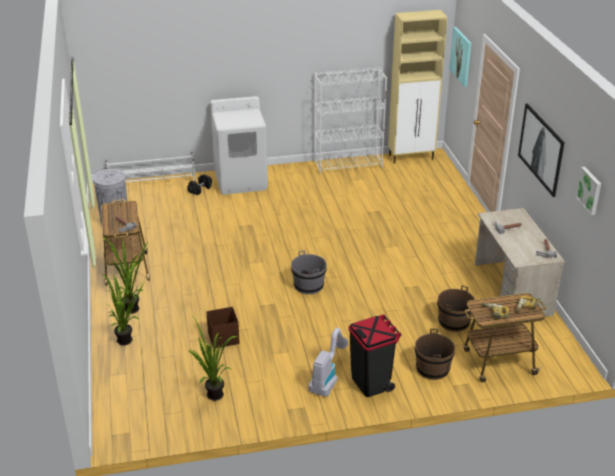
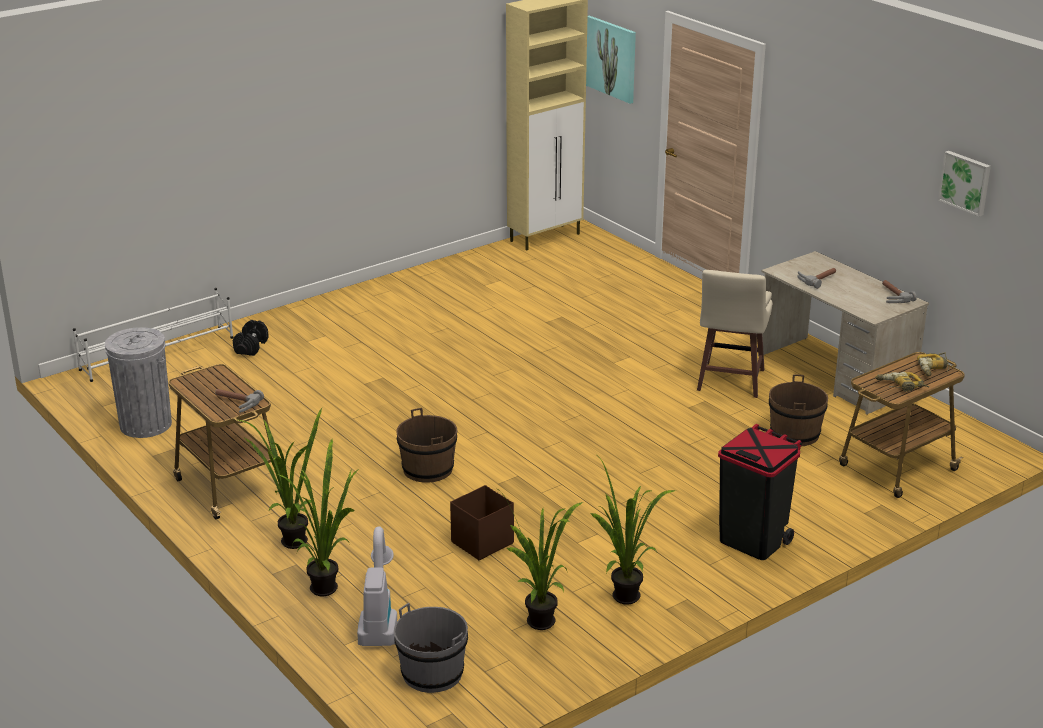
camera: 25 degrees left, 5 degrees down
(241, 181) = (309, 321): white washing machine -> none
(268, 397) = (623, 601): none -> potted plant
(308, 285) = (547, 439): grey bucket -> grey bucket (432, 673)
(327, 378) = (686, 552): vacuum cleaner -> vacuum cleaner (379, 619)
(348, 164) = (460, 265): white bookcase -> none
(432, 369) = (819, 499): brown bucket -> brown bucket (428, 469)
(443, 277) = (729, 381): none -> beige stool
(541, 149) = (838, 152): picture -> none

